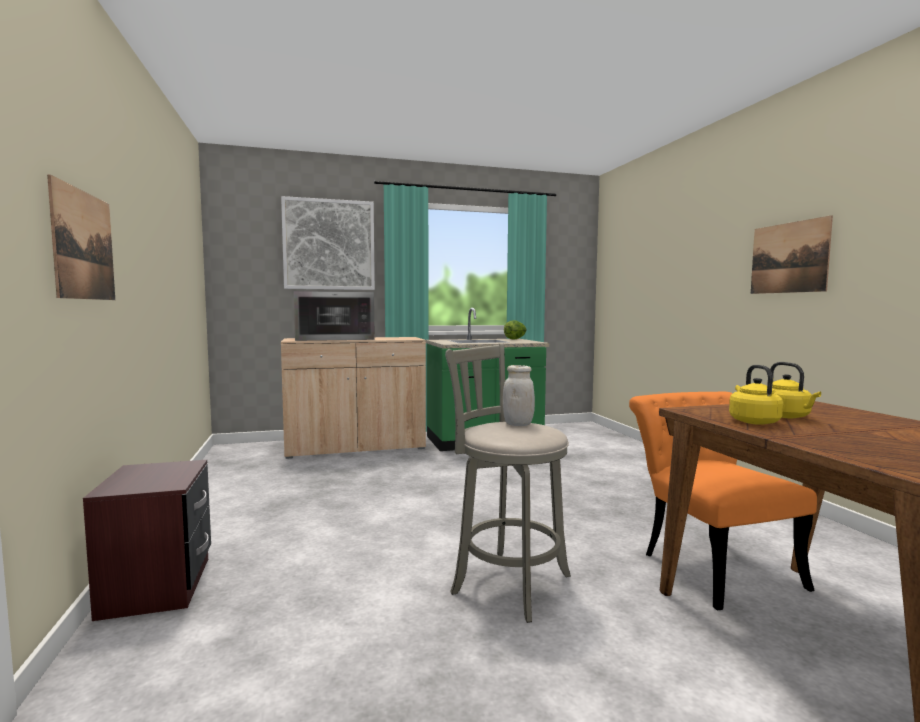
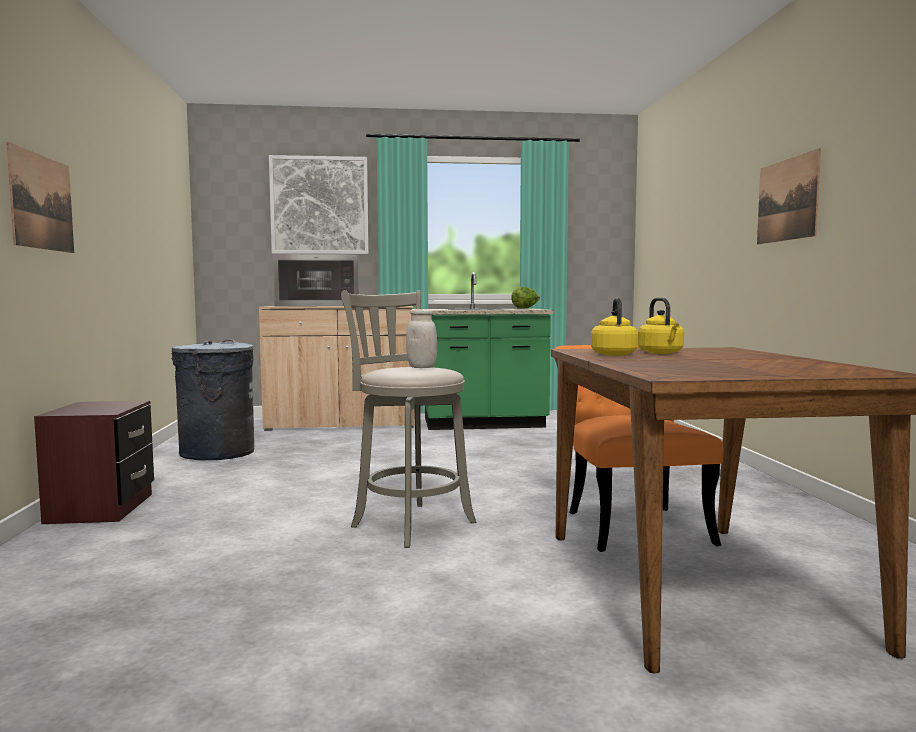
camera: 10 degrees right, 0 degrees up
(251, 491) = (216, 453): none -> grey trash can

